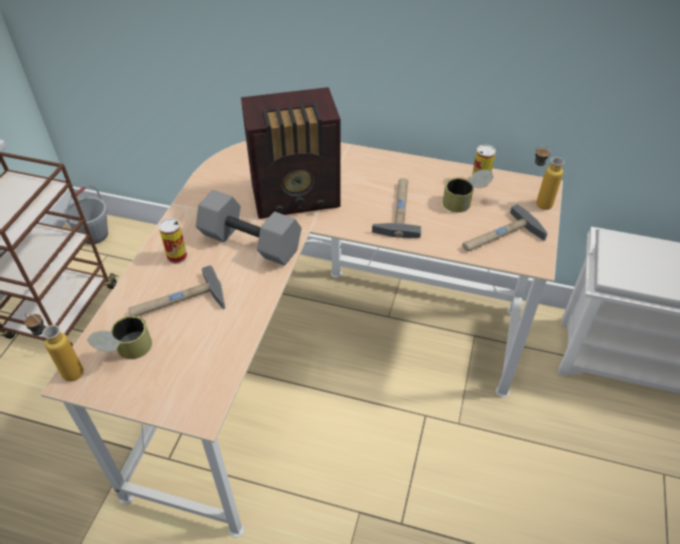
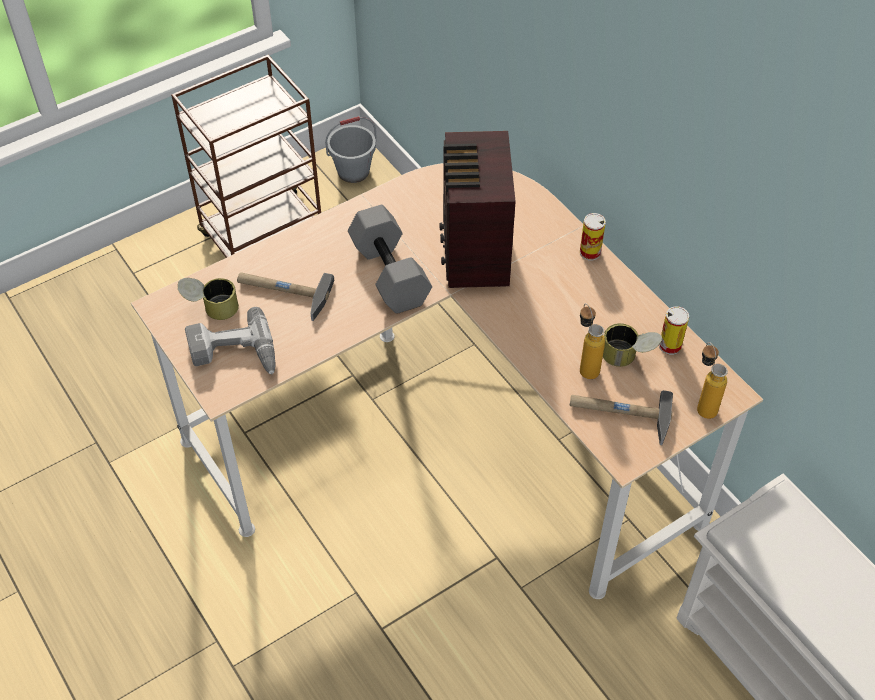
camera: 40 degrees right, 5 degrees up
(66, 370) = (161, 295): bottle -> bottle (585, 365)
(177, 256) = (319, 249): can -> can (590, 252)
(183, 375) = (233, 355): none -> power drill
(297, 197) = (474, 254): radio -> radio turned 60 degrees clockwise
(398, 209) = (554, 324): hammer -> none

